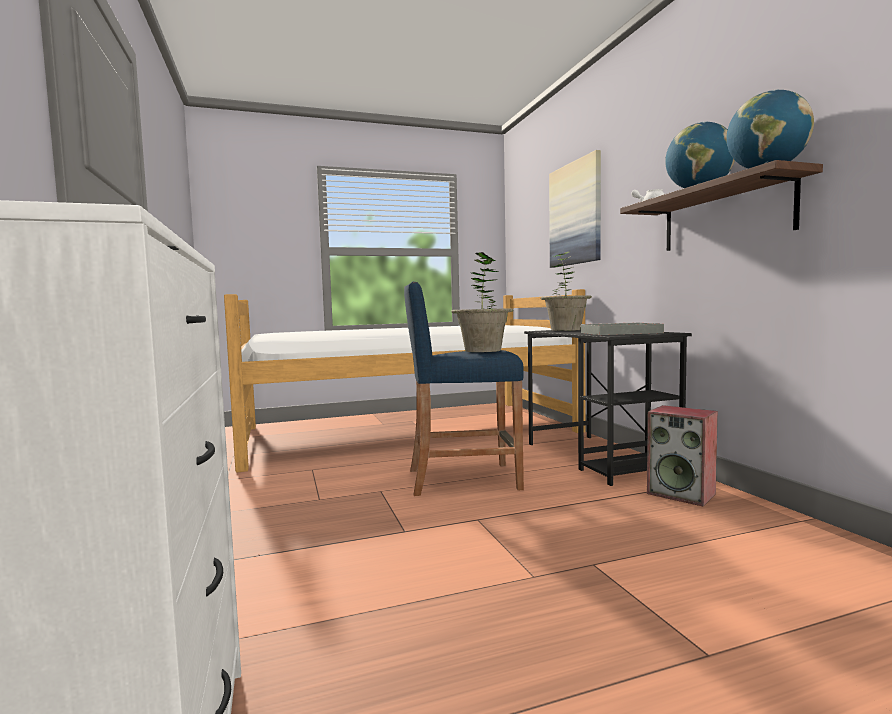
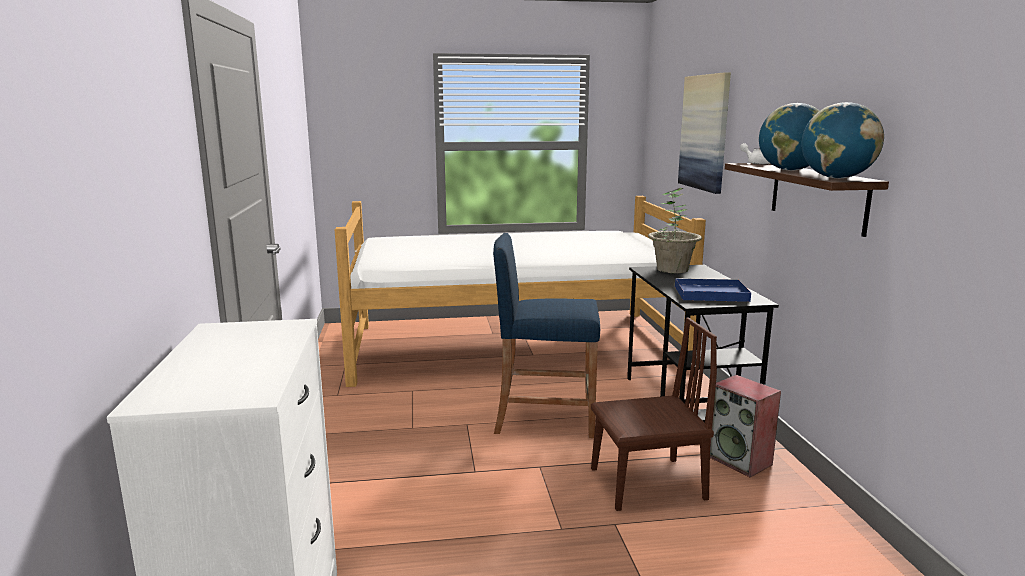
camera: 10 degrees right, 10 degrees up
(483, 350) = (568, 305): potted plant -> none
(603, 522) = (647, 483): none -> brown chair
(619, 333) = (709, 293): grey tray -> blue tray

